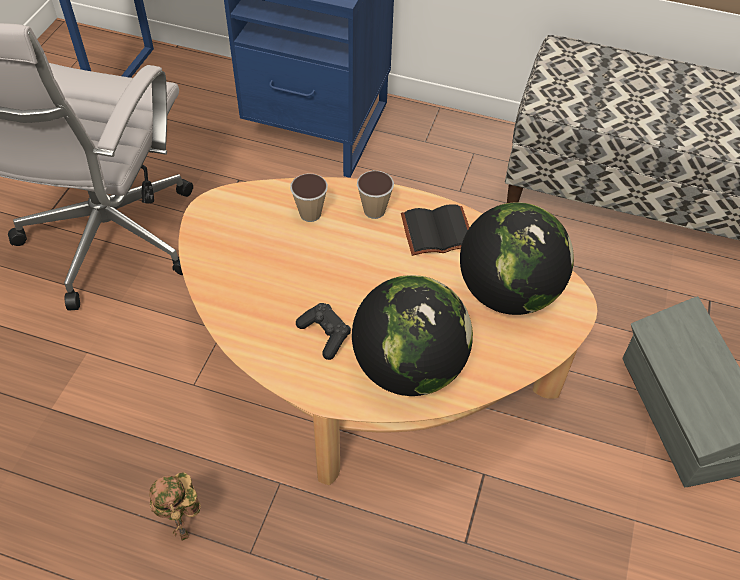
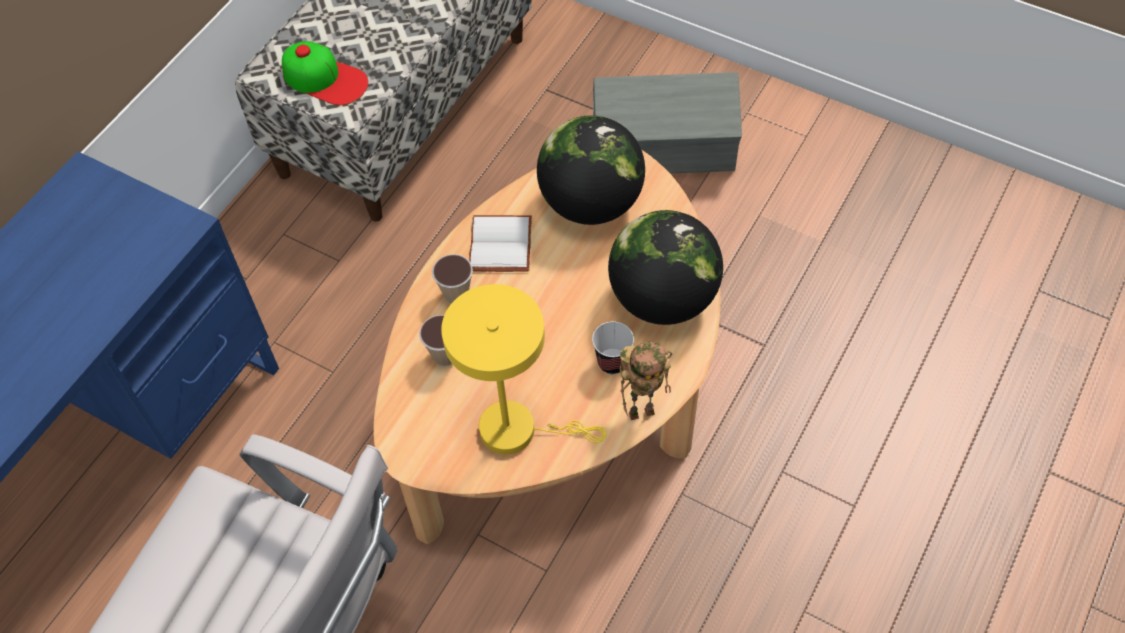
camera: 75 degrees left, 5 degrees up
(185, 529) = (720, 588): toy robot -> toy robot (642, 410)
(243, 275) = (518, 429): none -> yellow table lamp
(325, 335) = (612, 362): black game controller -> cup
(436, 234) = (503, 246): black book -> white book
(571, 82) = (325, 78): none -> cap

